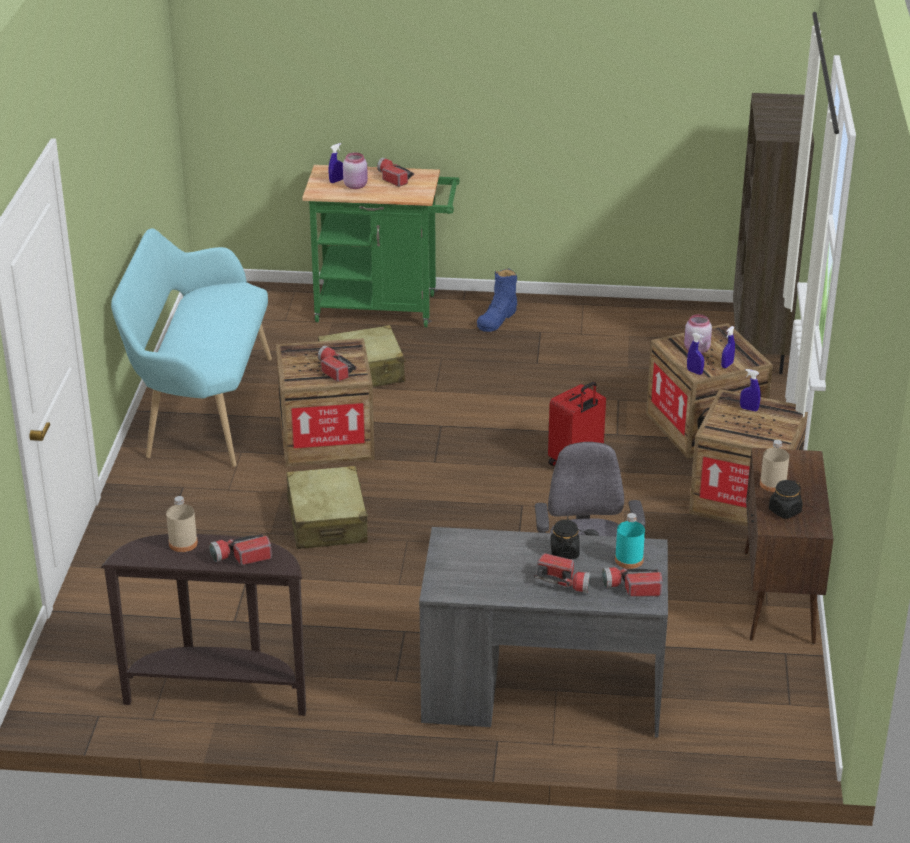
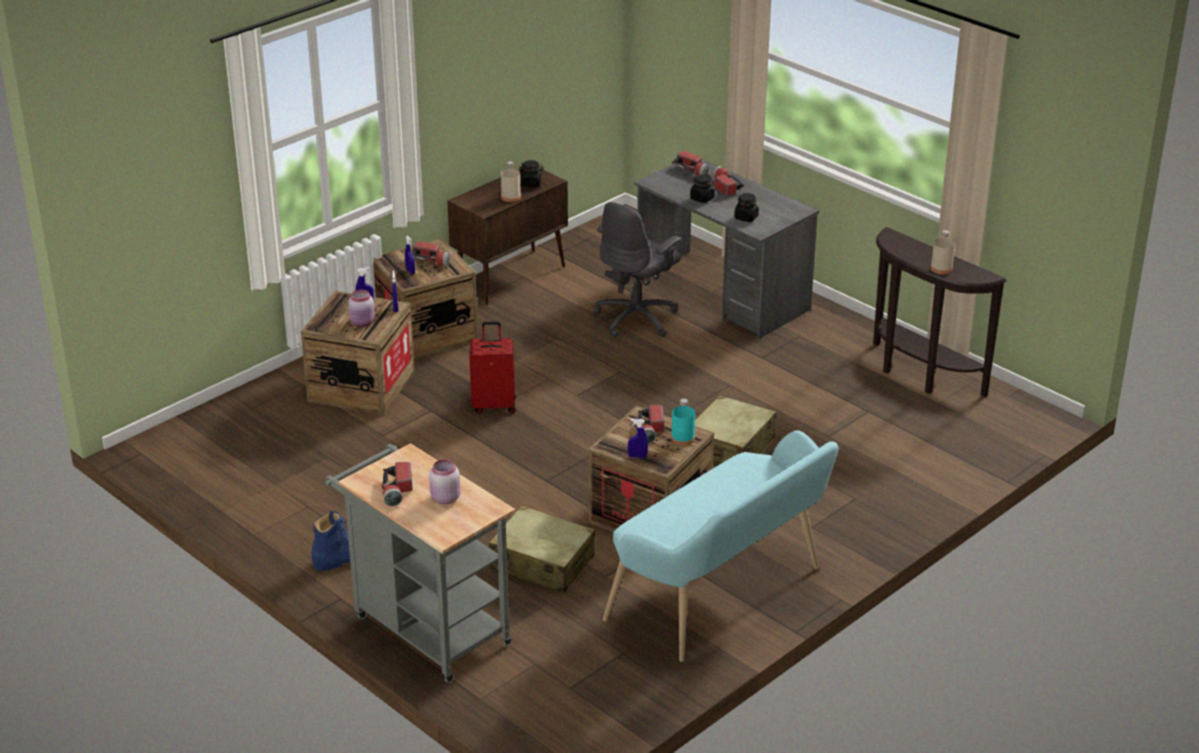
camera: 140 degrees left, 0 degrees up
(241, 557) = (911, 248): flashlight -> flashlight (431, 261)
(336, 181) = (453, 514): blue spray bottle -> blue spray bottle (637, 456)
(384, 308) = (425, 627): green cart -> grey cart
(484, 549) = (746, 217): none -> black jar
(629, 560) = (672, 182): turquoise bottle -> turquoise bottle (682, 438)
(759, 350) = (208, 421): brown bookcase -> none

